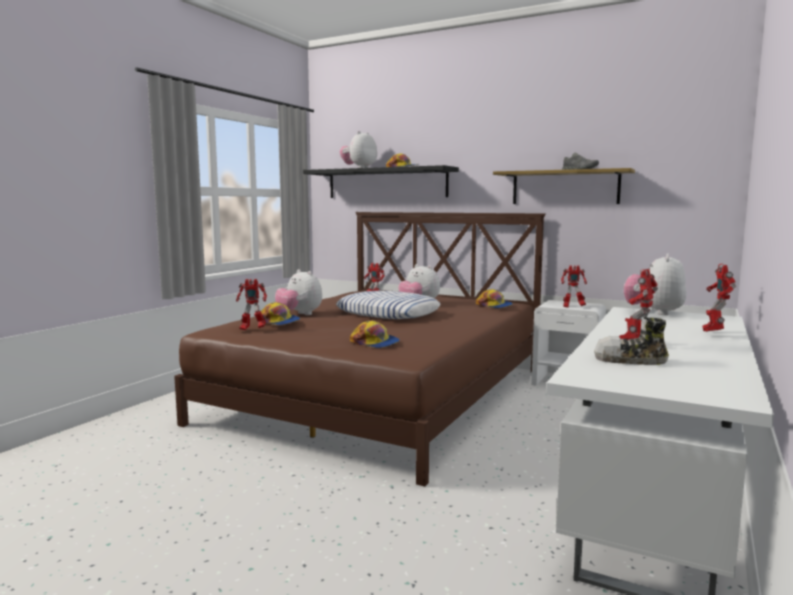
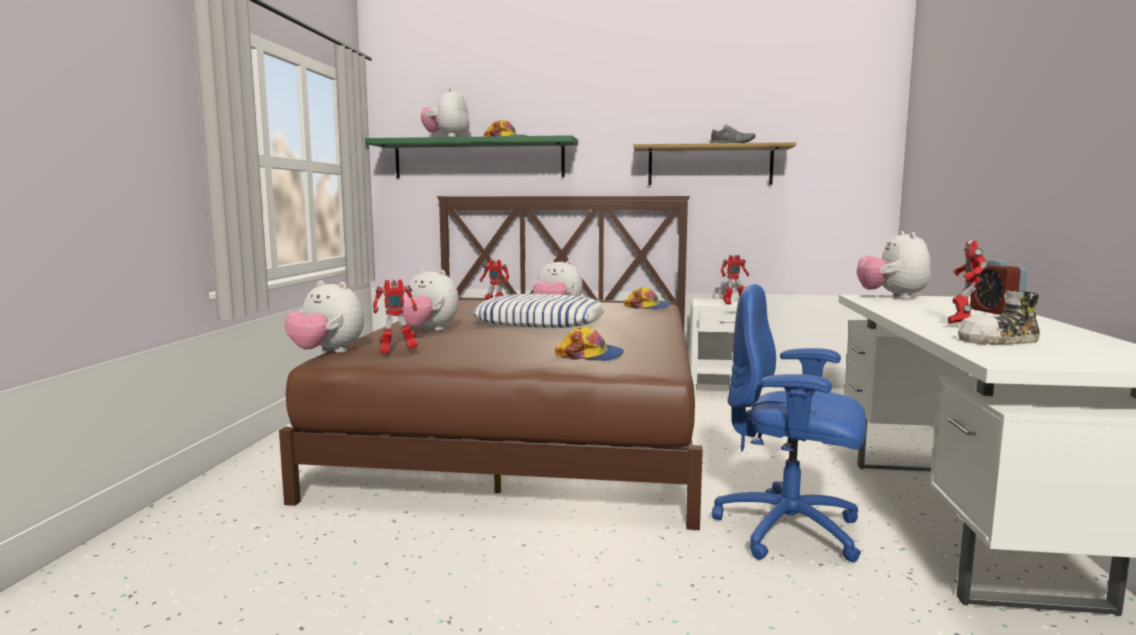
camera: 20 degrees left, 0 degrees up
(214, 326) = (327, 353): none -> plush toy
(279, 321) = (422, 340): cap -> none
(386, 183) = (479, 159): black shelf -> green shelf
(495, 499) = (790, 531): none -> blue office chair
(713, 333) = (995, 312): toy robot -> alarm clock

